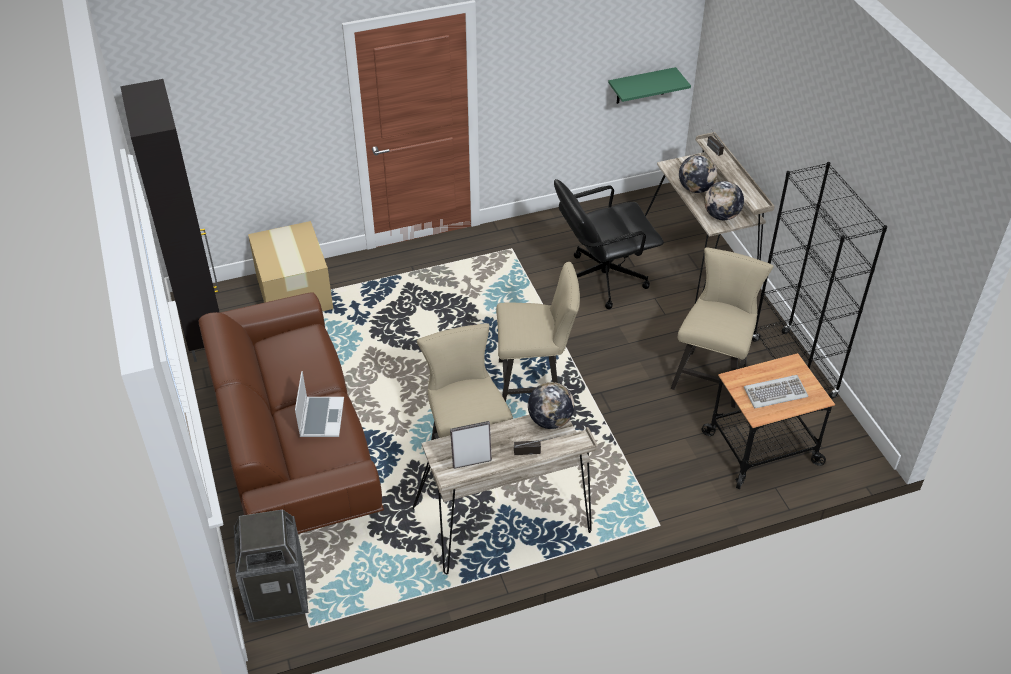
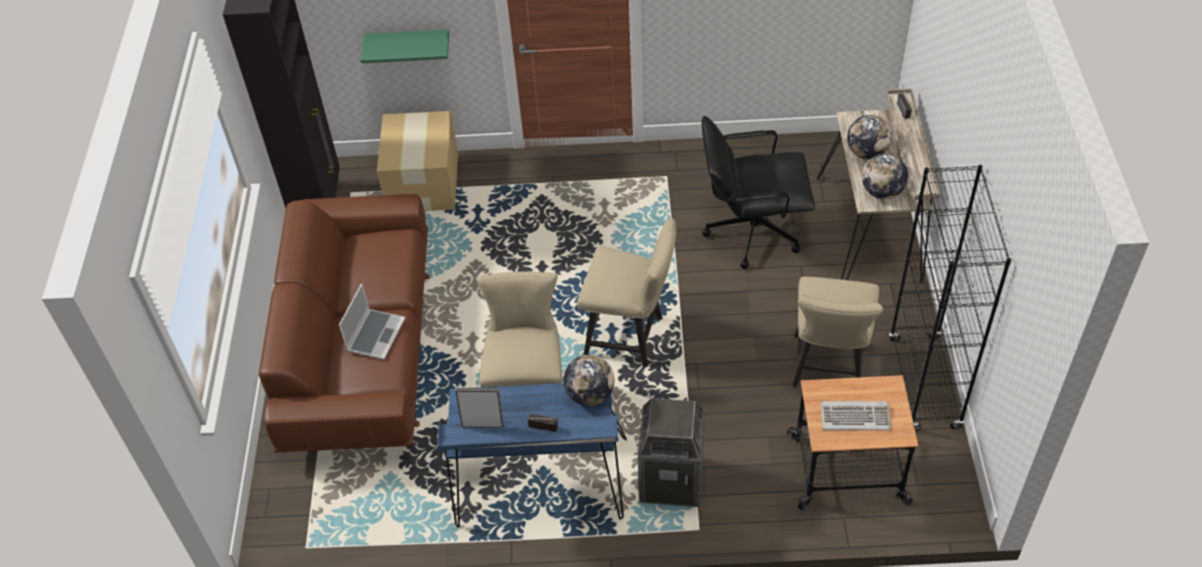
camera: 20 degrees right, 5 degrees up
(278, 594) = (289, 505): trash can -> trash can (672, 480)
(505, 522) = (539, 485): beige desk -> blue desk
(641, 86) = (840, 19): green shelf -> green shelf (408, 44)
(712, 374) = (828, 370): beige chair -> beige chair turned 150 degrees clockwise

